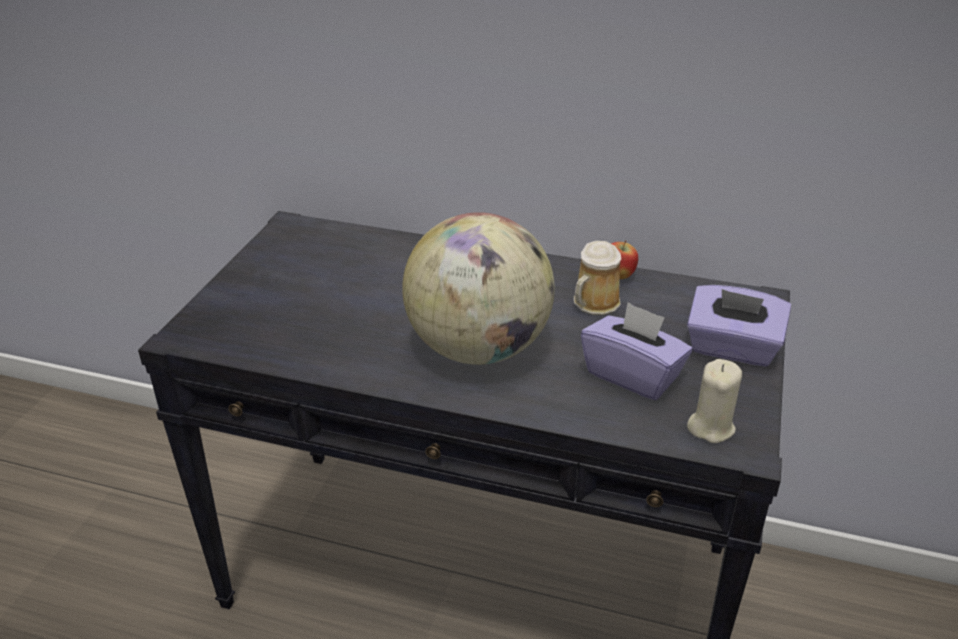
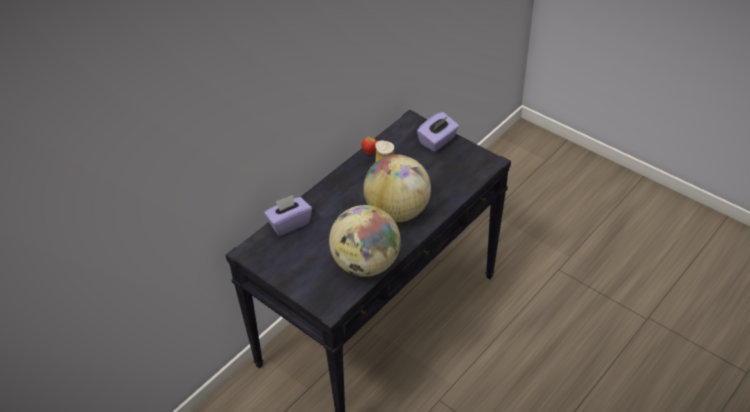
camera: 65 degrees left, 10 degrees up
(313, 347) = (365, 264): none -> globe
(633, 375) = (439, 173): purple tissue box -> purple tissue box (289, 223)
(710, 427) = (478, 165): beige candle -> none

